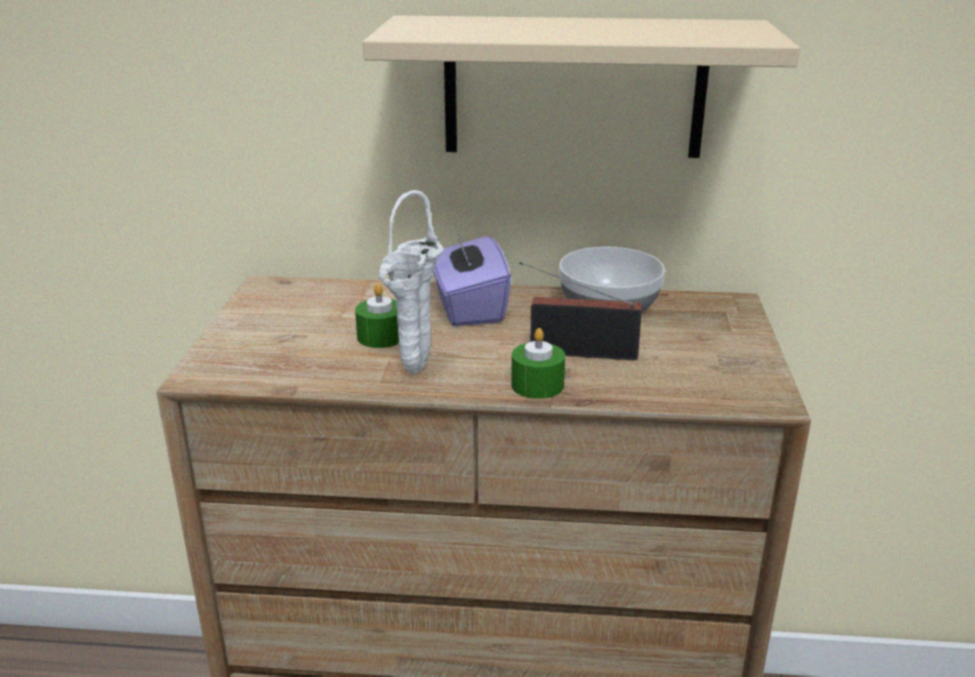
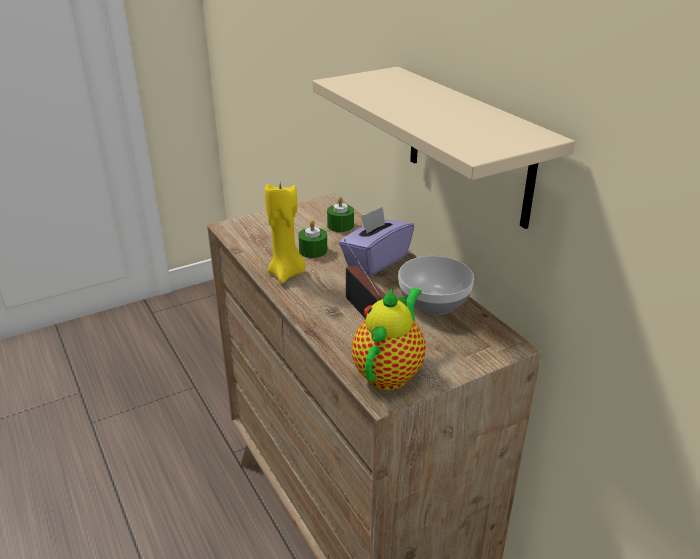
camera: 55 degrees right, 5 degrees up
(414, 373) = (286, 273): white vase -> yellow candle
(537, 385) = (313, 312): green candle -> green candle (340, 225)
(723, 380) = (389, 372): none -> teapot

